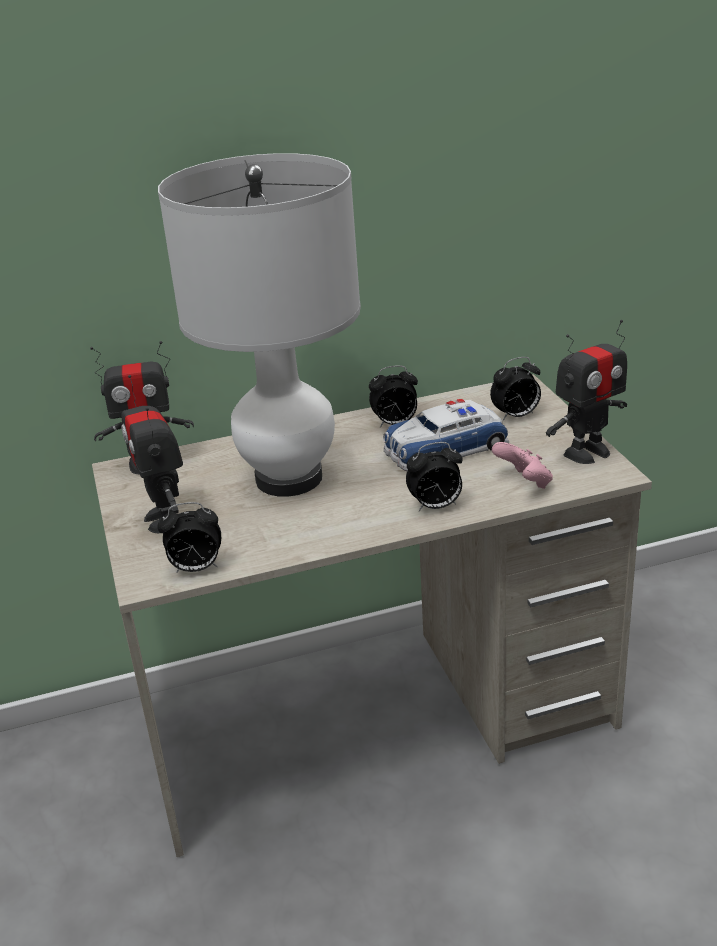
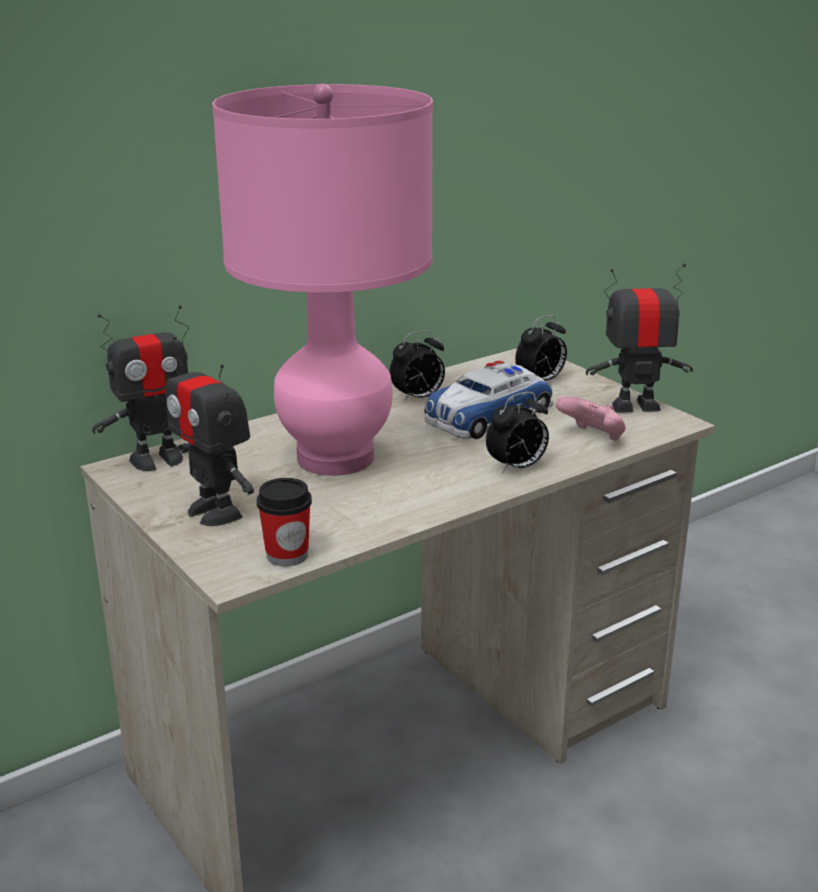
camera: 20 degrees left, 5 degrees down
(196, 569) = (287, 555): alarm clock -> cup
(289, 478) = (335, 458): white table lamp -> pink table lamp
(587, 453) = (635, 406): toy robot -> toy robot turned 135 degrees counterclockwise

